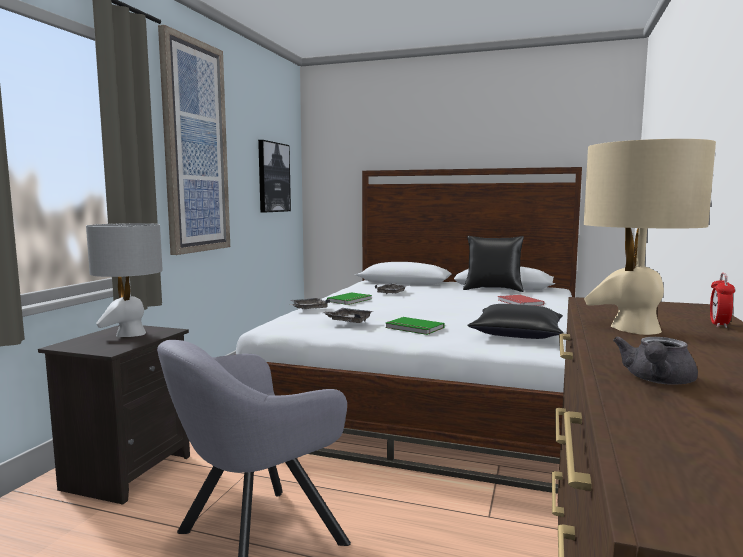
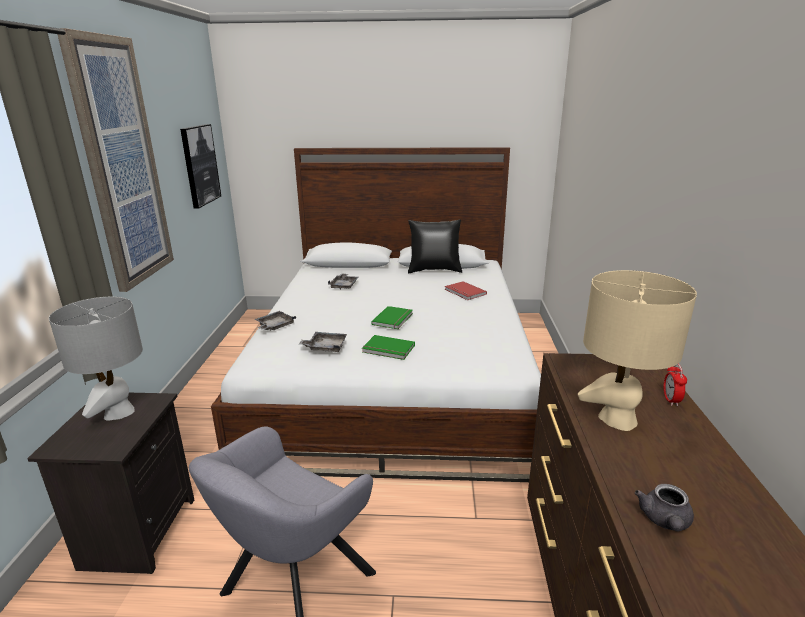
camera: 15 degrees left, 15 degrees up
(351, 300) = (310, 305): green book -> green book (394, 319)
(518, 334) = (480, 347): black pillow -> none

